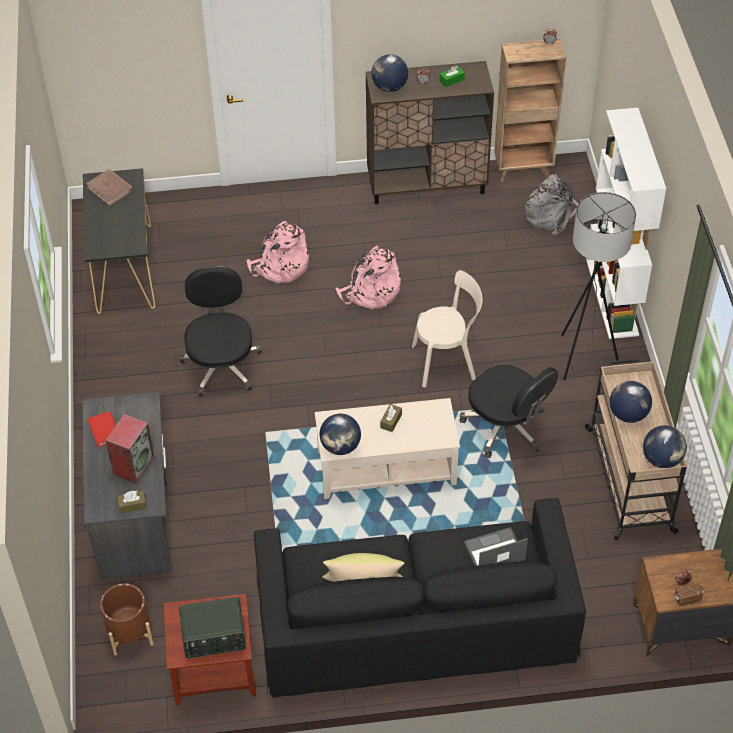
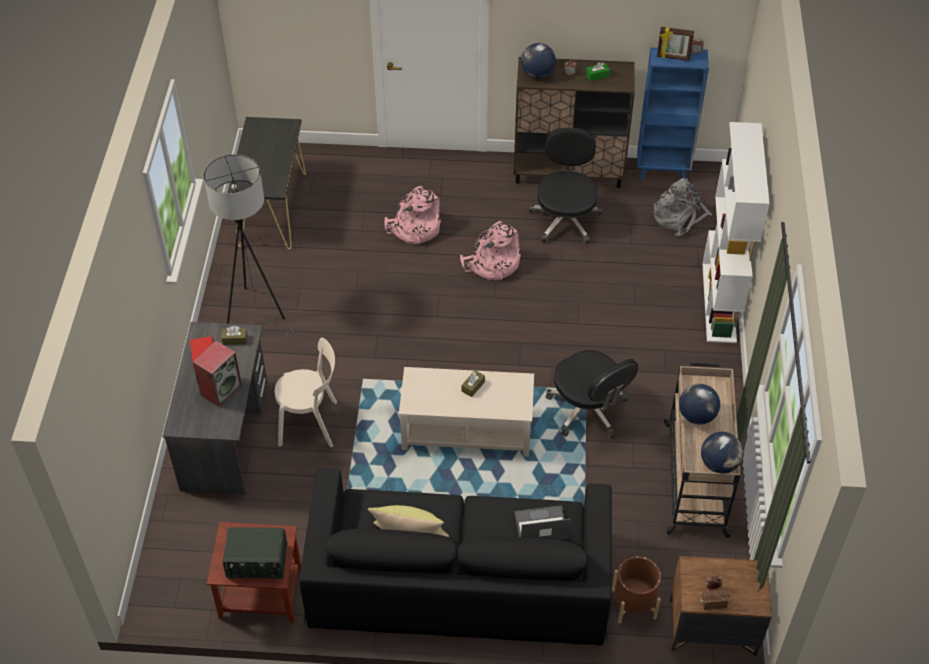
camera: 10 degrees right, 0 degrees up
(110, 189) = (266, 133): brown book -> none
(129, 633) = (193, 545): brown planter -> brown planter (633, 604)
(132, 505) = (210, 426): brown tissue box -> brown tissue box (235, 339)
(221, 365) = (338, 310): black office chair -> black office chair (565, 219)
(341, 446) = (420, 403): globe -> none
(447, 362) = (548, 339): beige chair -> beige chair (311, 423)
(523, 170) = (662, 171): brown bookcase -> blue bookcase
(527, 51) = (673, 57): none -> picture frame
(586, 358) = (681, 356): grey floor lamp -> grey floor lamp (257, 312)

